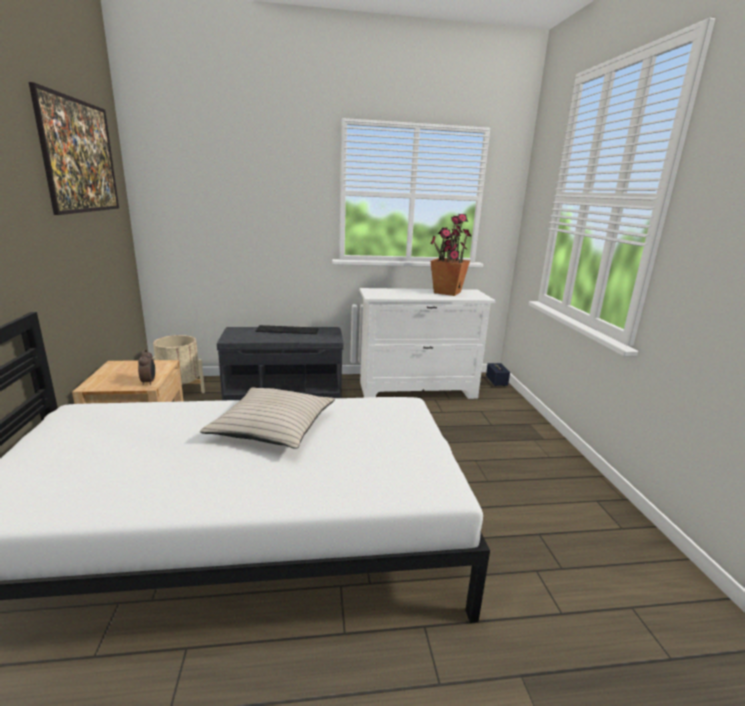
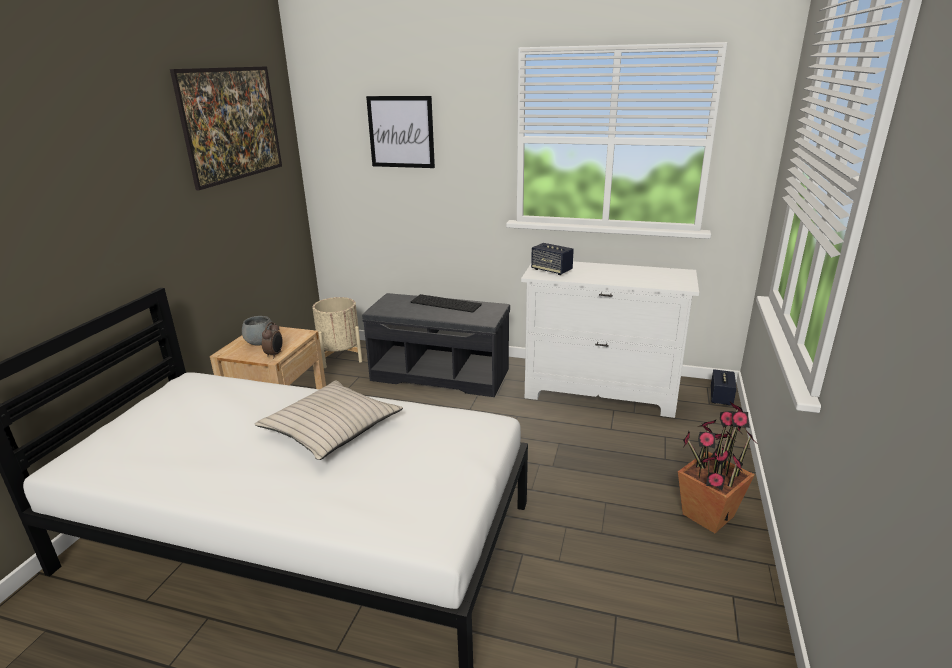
camera: 25 degrees right, 5 degrees up
(124, 374) = (261, 342): none -> grey bowl
(236, 183) = (401, 132): none -> picture
(382, 293) = (551, 270): none -> speaker
(446, 292) = (642, 273): potted plant -> potted plant (707, 515)

